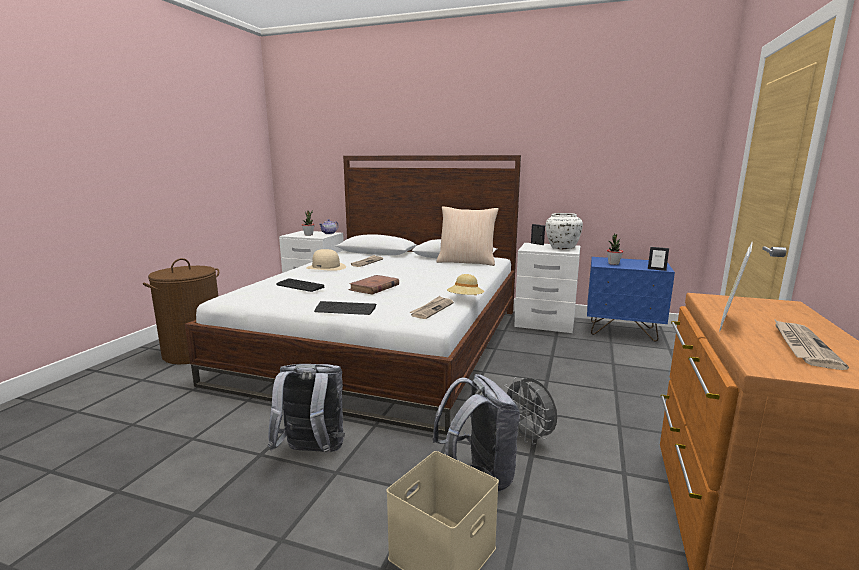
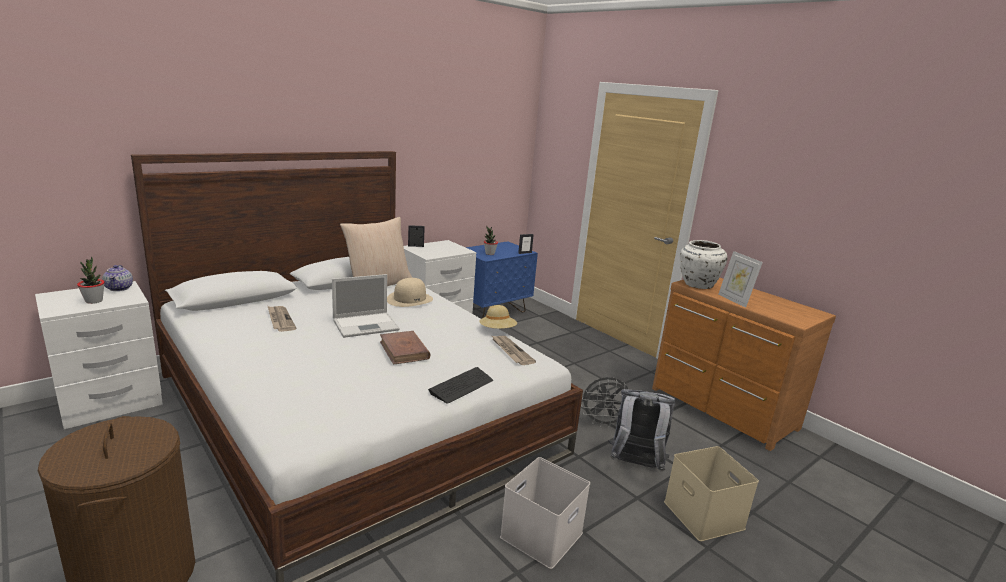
camera: 60 degrees left, 5 degrees up
(299, 286) = (336, 384): keyboard -> none
(312, 453) = (542, 536): grey backpack -> white storage box
(326, 267) = (259, 346): beige hat -> beige hat (410, 299)
(395, 273) = (367, 325): none -> laptop
(562, 248) = (446, 247): white vase -> white vase (696, 284)
(802, 346) = (773, 305): newspaper -> none

